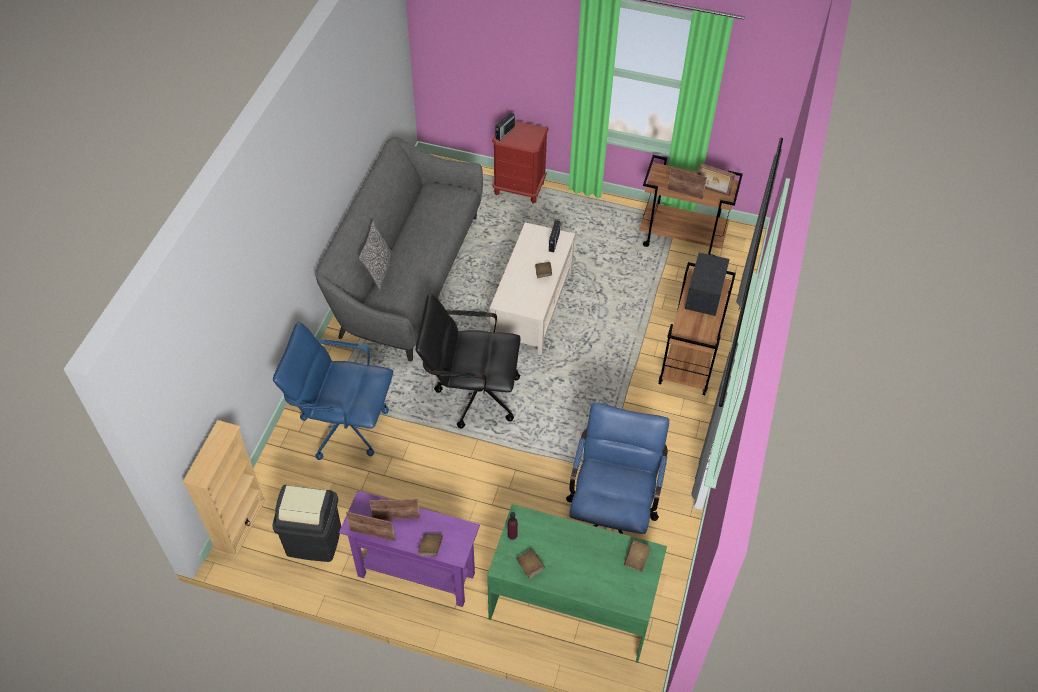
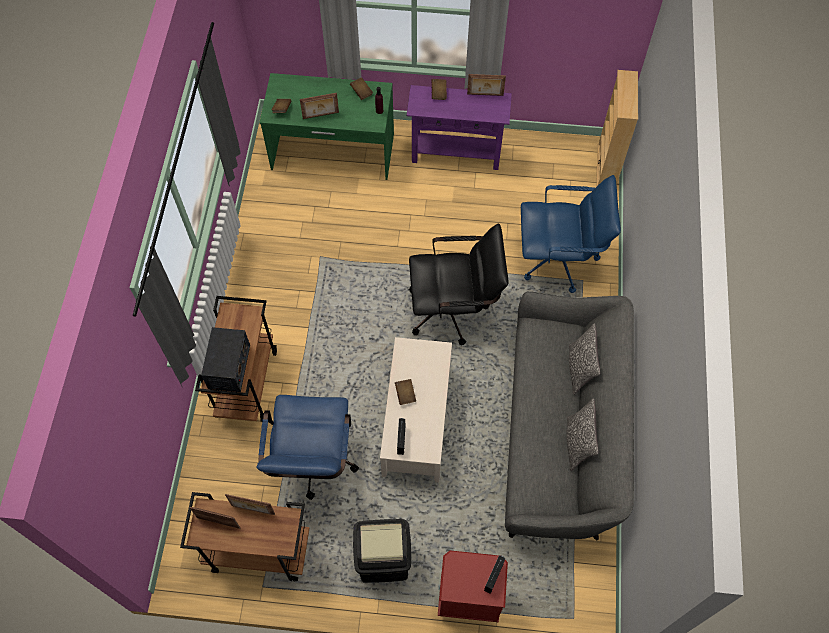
camera: 170 degrees right, 10 degrees up
(314, 540) = (543, 165): black trash can -> black trash can (383, 561)
(396, 517) = (471, 109): picture frame -> picture frame (321, 116)
(405, 221) = (577, 444): none -> pillow
(611, 513) = (310, 224): blue office chair -> blue office chair (313, 463)

